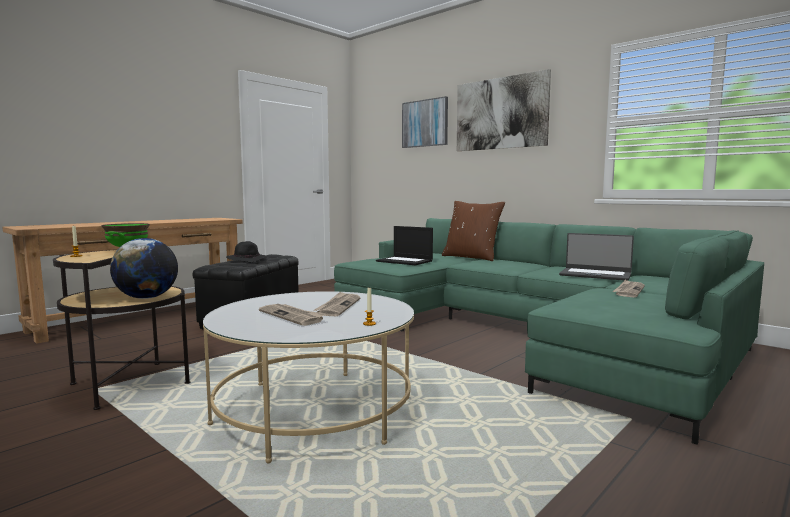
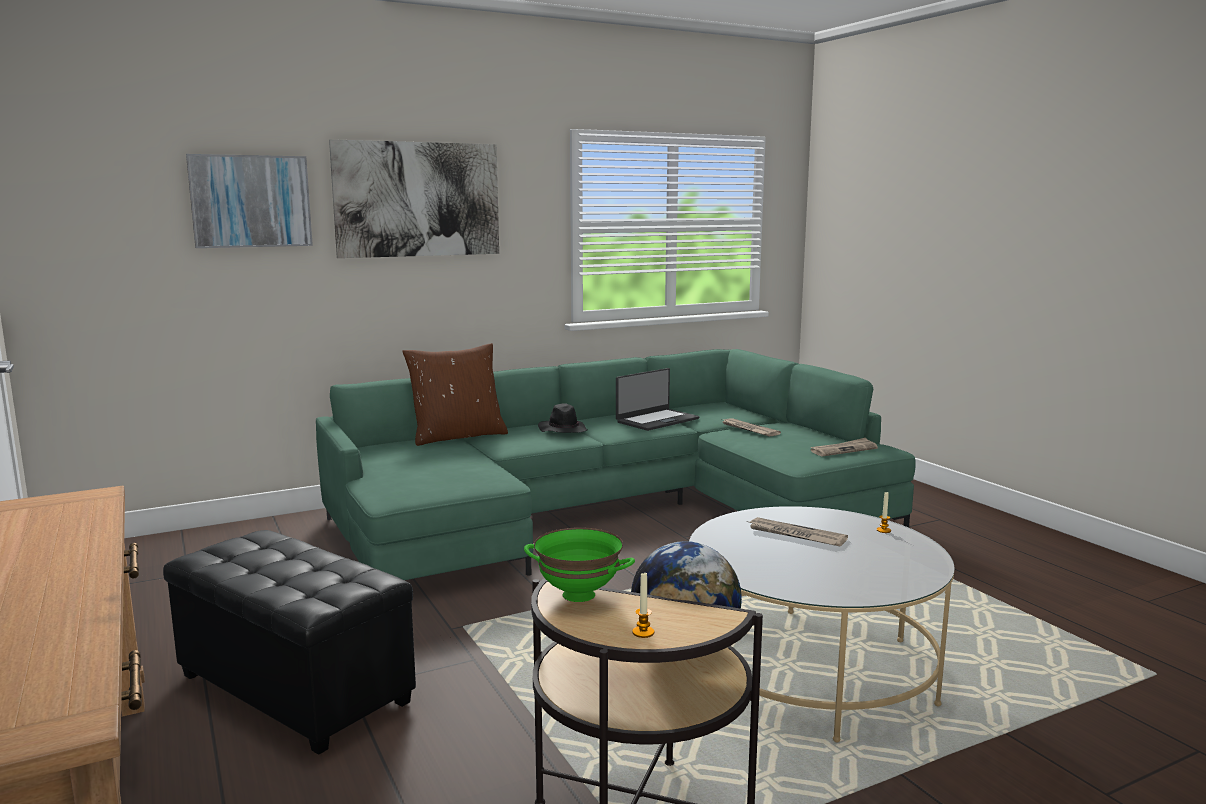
camera: 70 degrees left, 5 degrees up
(247, 260) = (285, 567): black hat -> black hat (562, 430)
(292, 316) = (841, 559): newspaper -> newspaper (843, 450)
(405, 261) = (450, 470): laptop -> none

